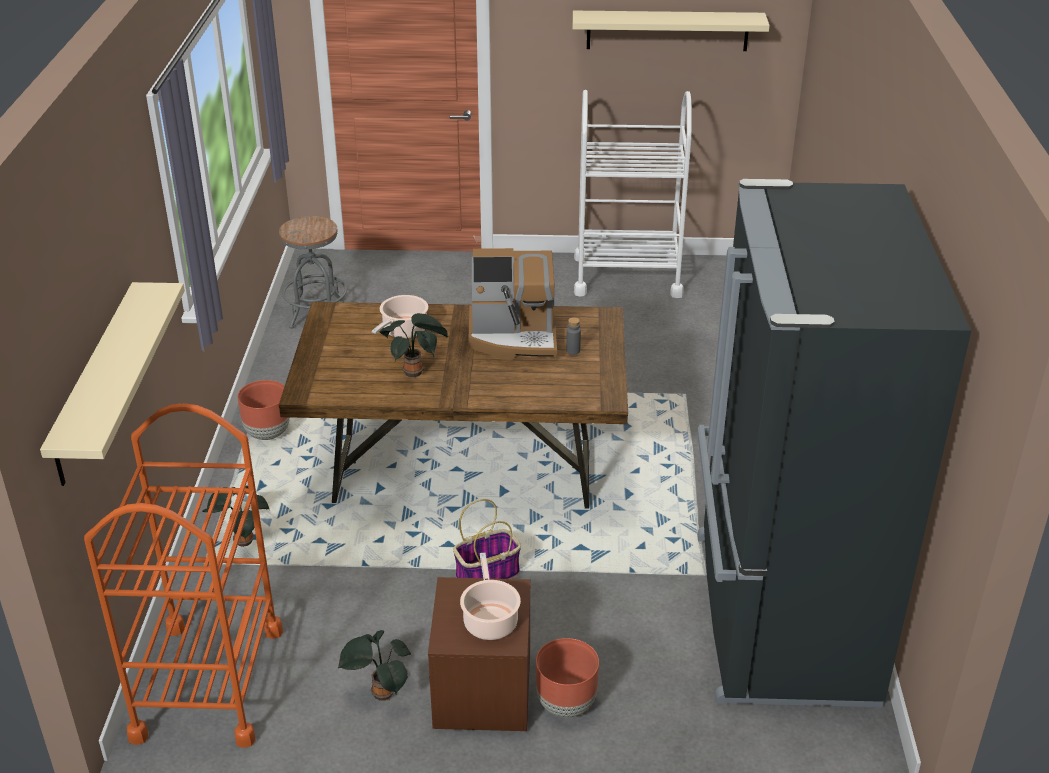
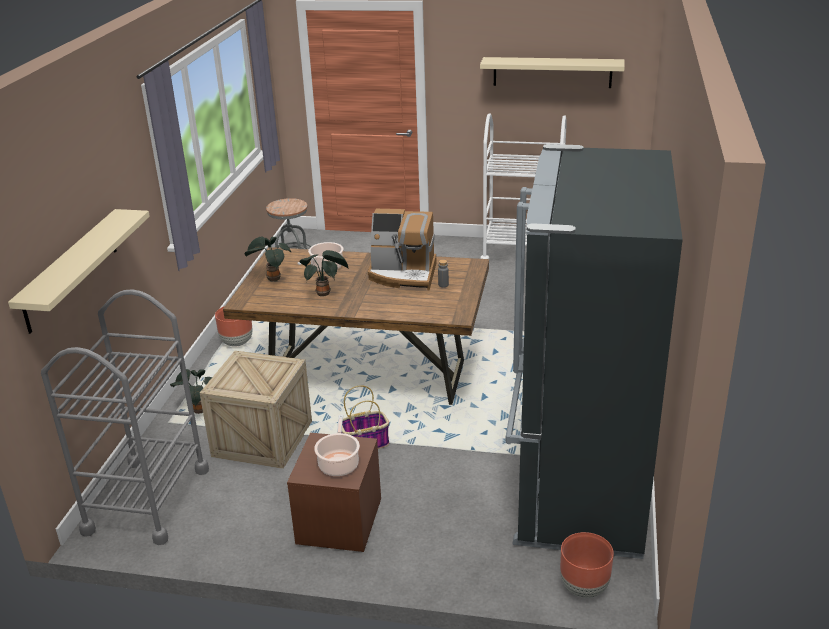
camera: 10 degrees right, 5 degrees down
(208, 682) = (147, 500): orange cart -> grey cart
(345, 578) = (262, 439): none -> crate
(380, 694) = (264, 518): potted plant -> potted plant (272, 279)
(566, 705) = (398, 537): brown planter -> brown planter (584, 588)

